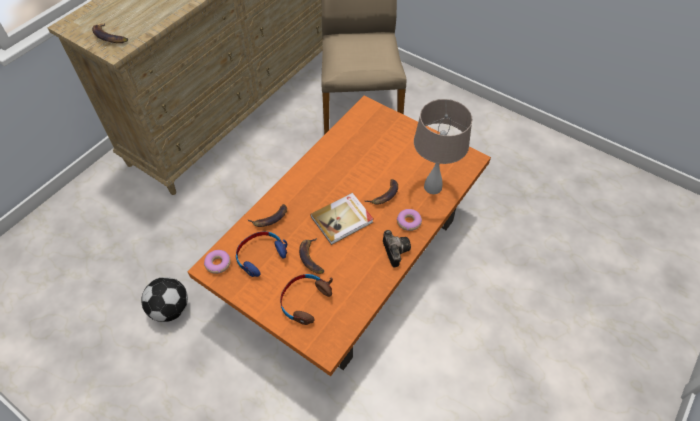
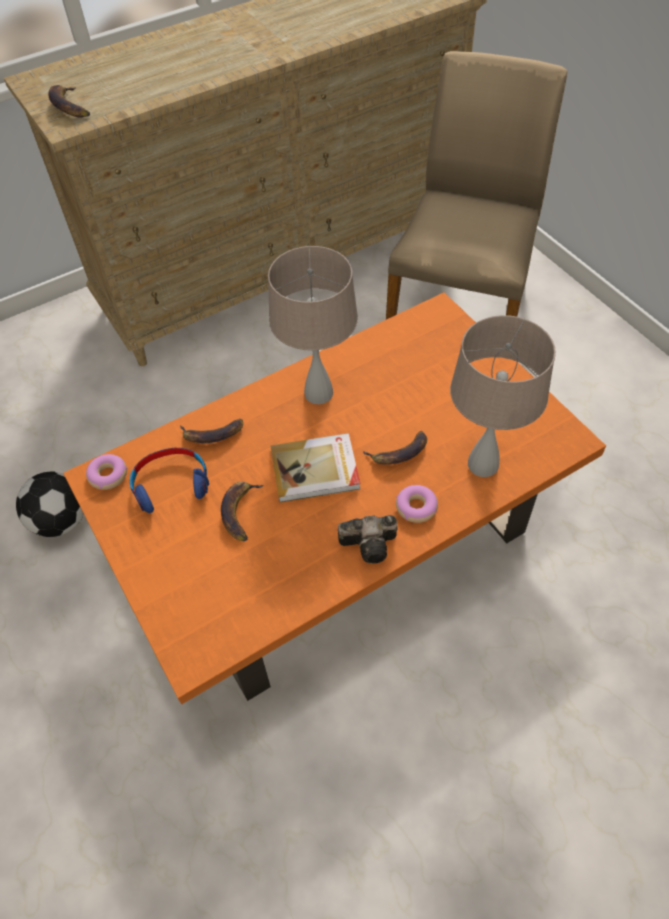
camera: 25 degrees right, 0 degrees up
(305, 301) = (197, 574): brown headphones -> none
(321, 175) = (319, 393): none -> beige table lamp
(395, 250) = (371, 544): camera -> camera turned 75 degrees clockwise

